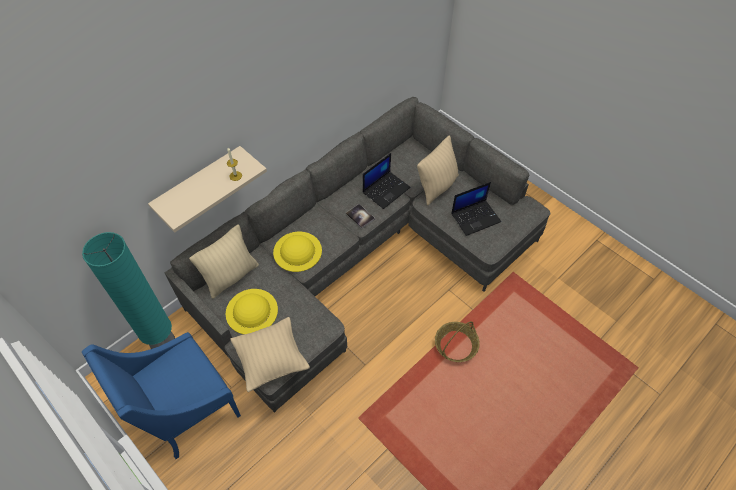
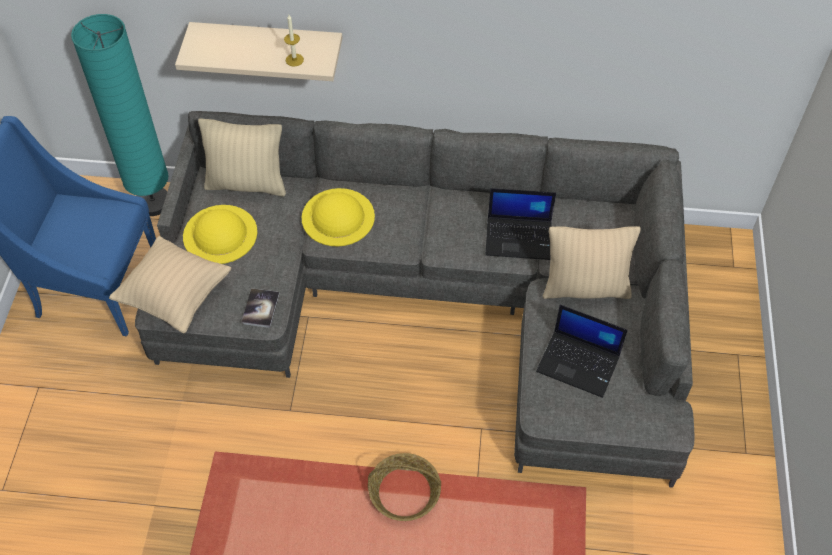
camera: 50 degrees right, 0 degrees up
(360, 216) = (449, 240): book -> book (260, 308)

